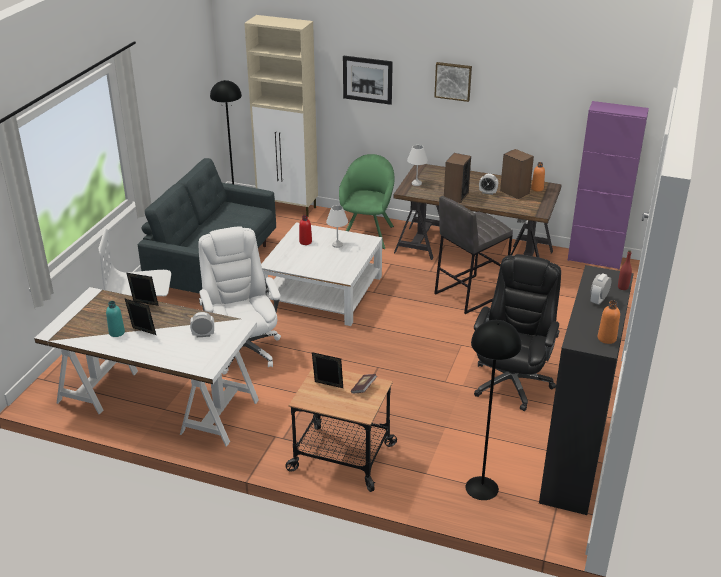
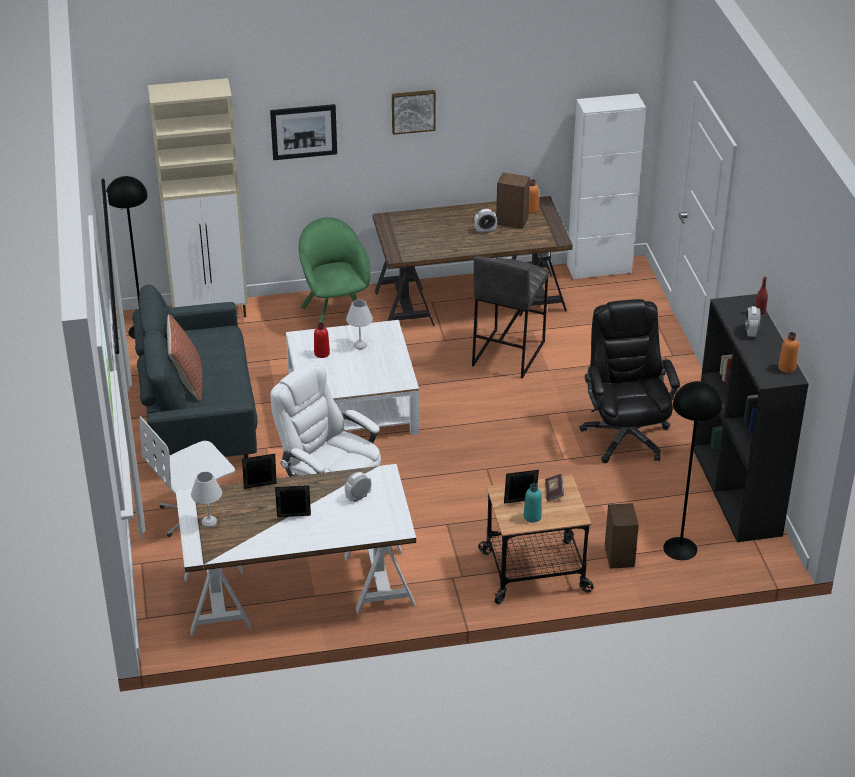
camera: 30 degrees left, 5 degrees up
(117, 332) = (266, 528): turquoise bottle -> turquoise bottle (532, 516)
(199, 232) = (187, 382): none -> pillow
(416, 183) = (399, 242): white table lamp -> white table lamp (208, 522)
(455, 196) = (456, 245): speaker -> speaker (619, 556)
(594, 259) = (599, 269): purple cabinet -> white cabinet

